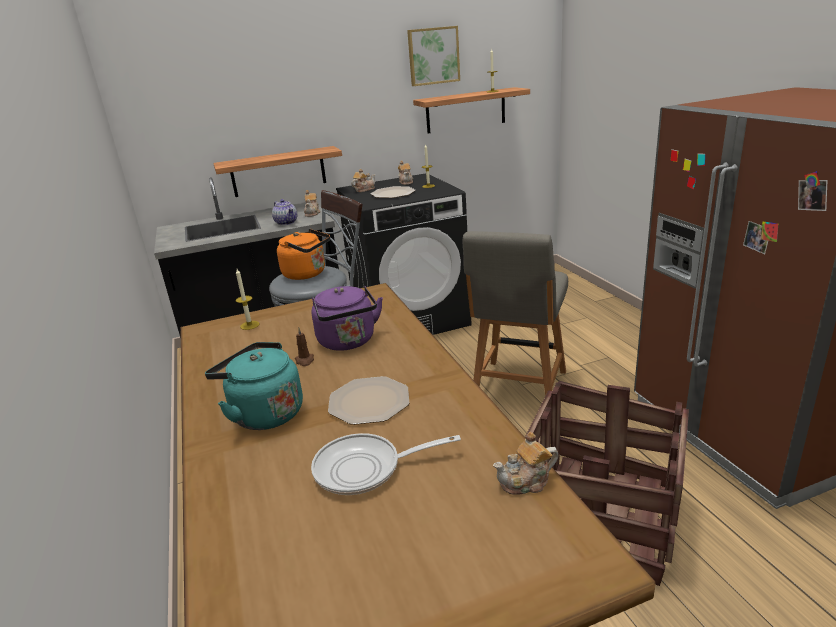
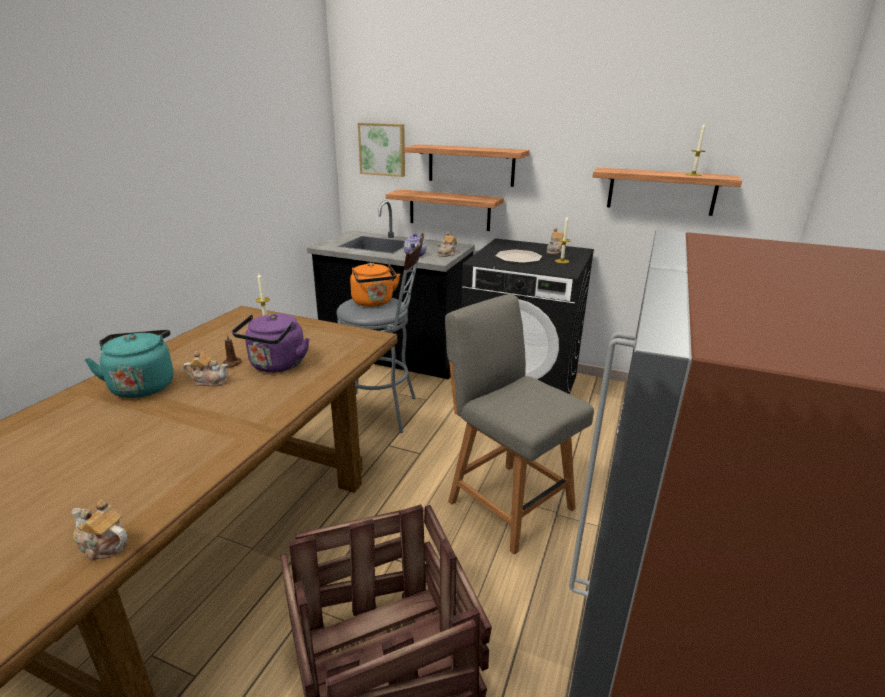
camera: 40 degrees right, 0 degrees up
(293, 120) = (471, 165): none -> shelf
(364, 189) = (508, 247): teapot -> teapot (209, 381)
(365, 469) = (87, 458): frying pan -> none
(368, 402) = (188, 415): plate -> none
(433, 56) = (633, 122): picture -> picture (383, 149)
(518, 388) = (507, 502): grey chair -> grey chair turned 75 degrees clockwise

